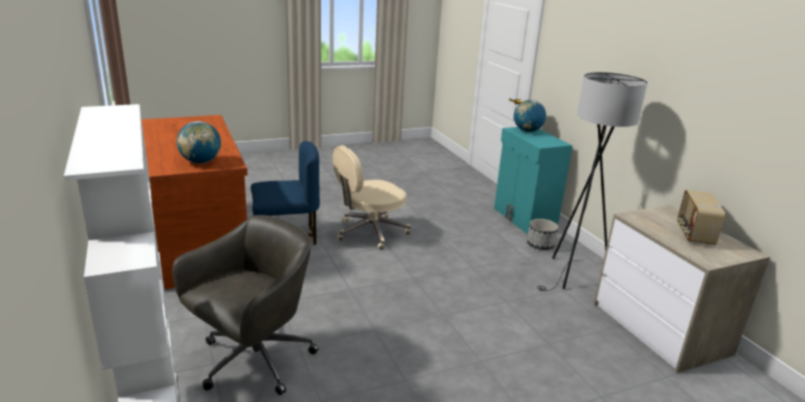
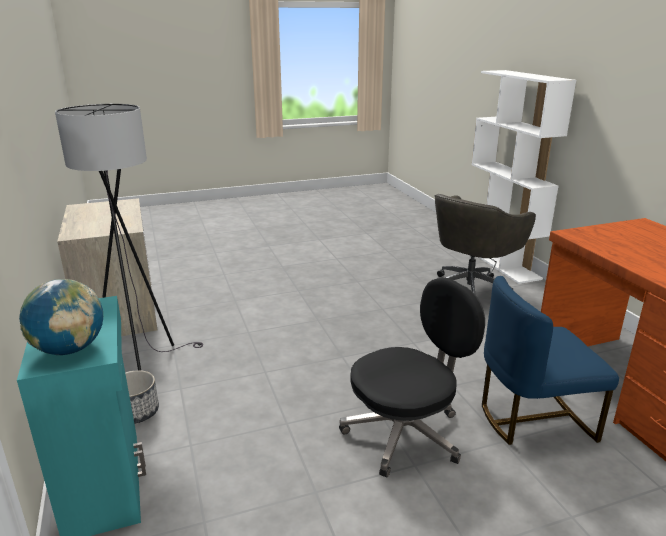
camera: 175 degrees left, 0 degrees up
(201, 162) = (612, 235): globe -> none
(370, 232) = (406, 433): beige office chair -> black office chair
(693, 234) = (97, 216): radio -> none

